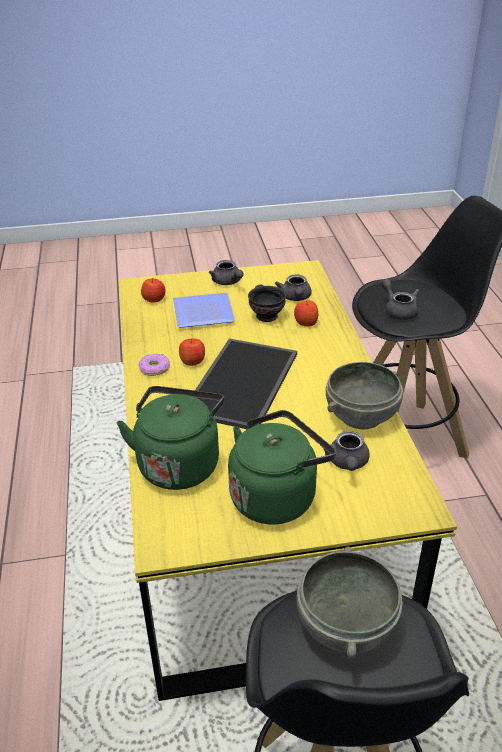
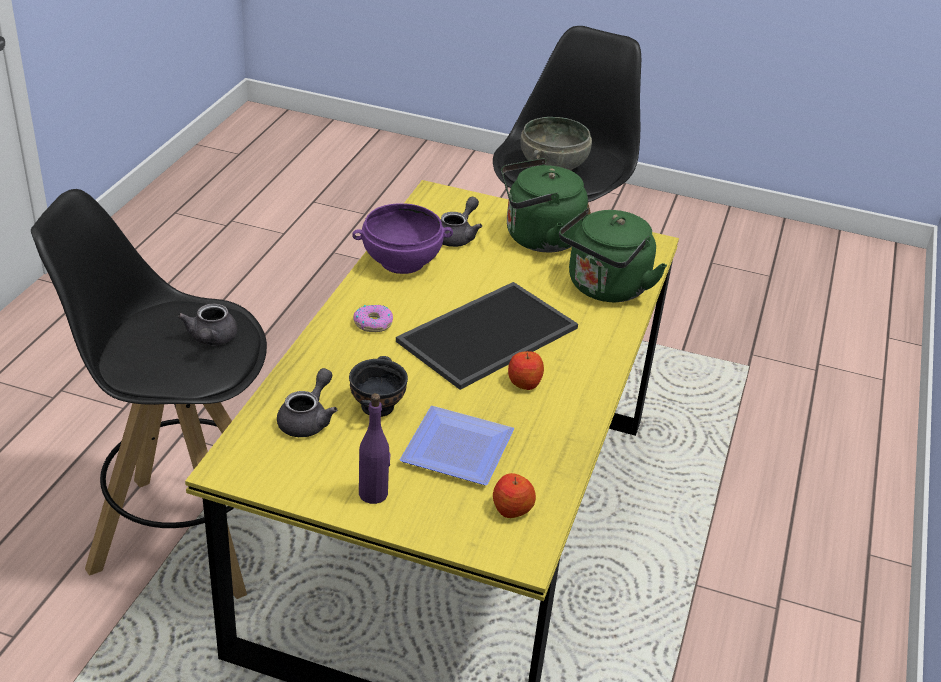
camera: 155 degrees left, 0 degrees up
(154, 369) = (576, 390): donut -> donut (373, 323)
(228, 282) = (373, 493): grey teapot -> purple bottle
(306, 322) = (338, 376): apple -> none
(362, 416) = (402, 261): grey bowl -> purple bowl

